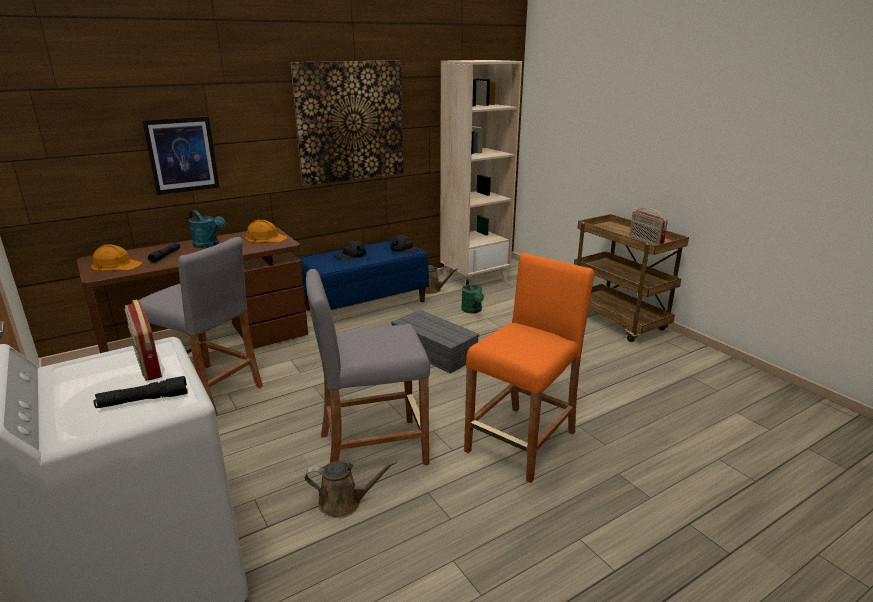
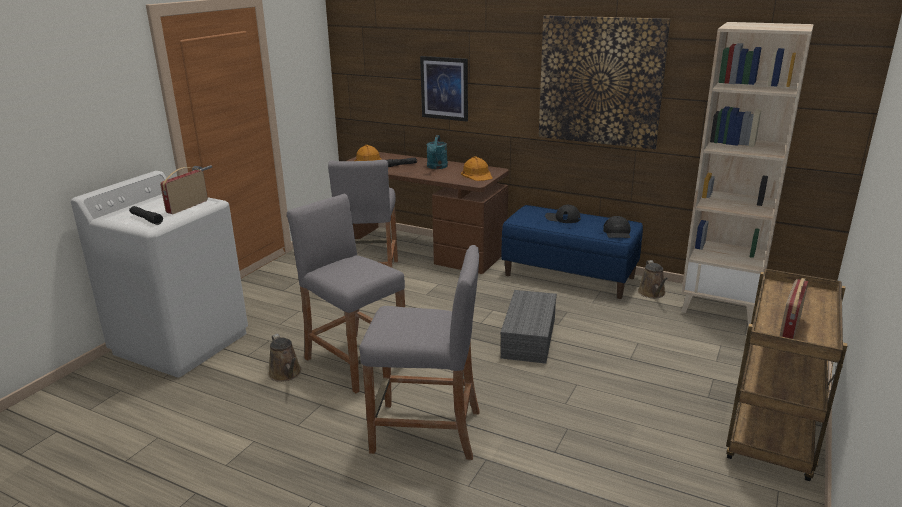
camera: 60 degrees right, 0 degrees up
(472, 310) = (642, 329): green watering can -> none
(522, 442) = (426, 431): orange stool -> grey stool

